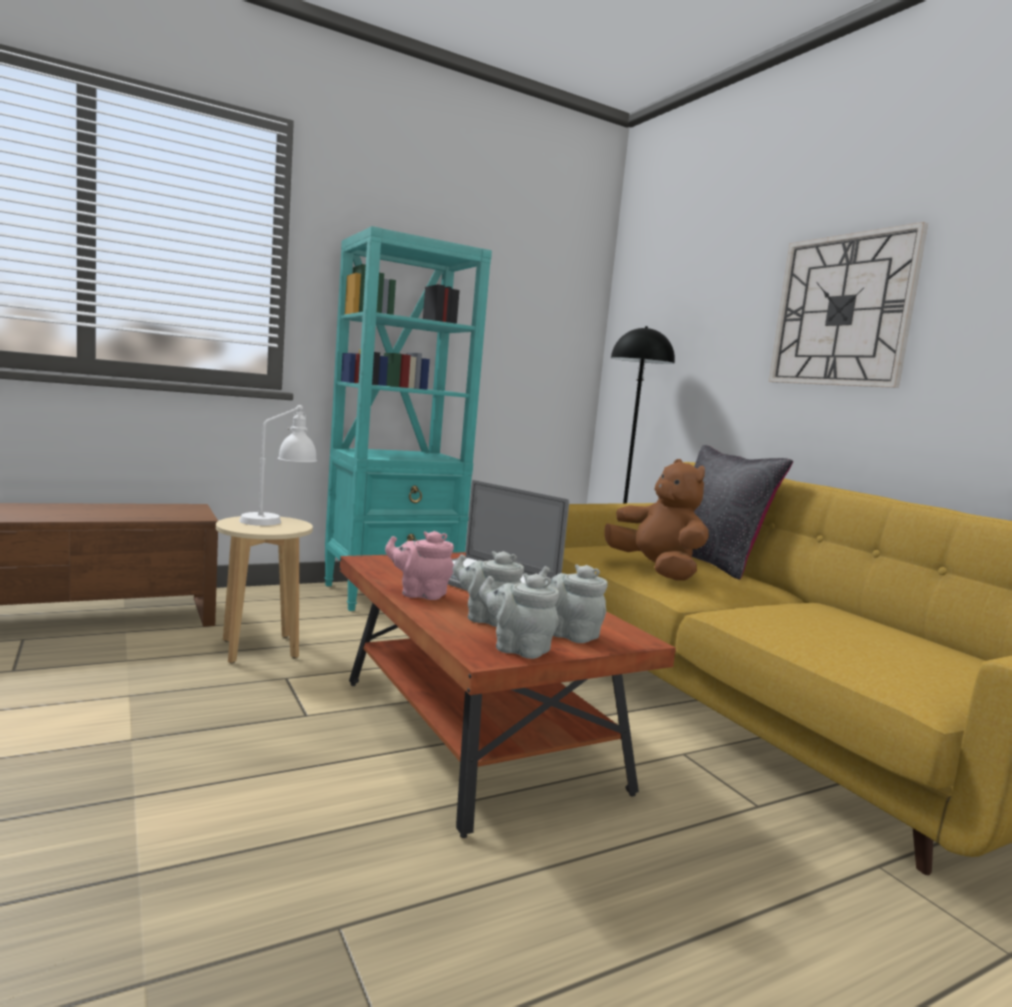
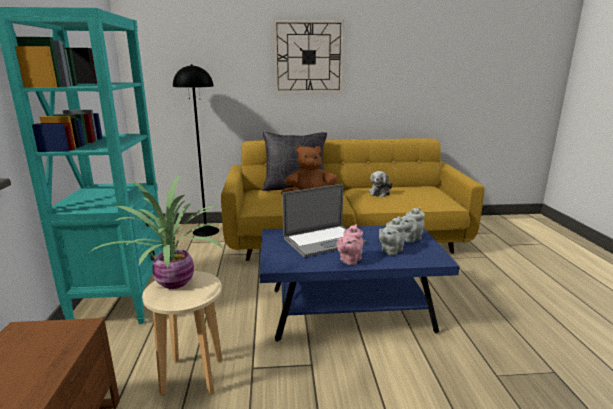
camera: 65 degrees left, 10 degrees up
(277, 520) = (172, 282): white table lamp -> potted plant
(474, 733) = (349, 311): brown coffee table -> blue coffee table
(518, 648) = (430, 252): grey teapot -> none
(823, 617) = (380, 193): none -> plush toy

